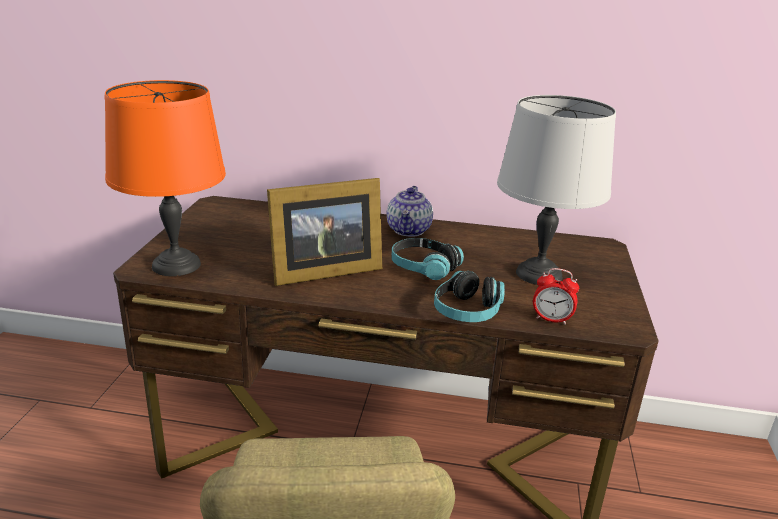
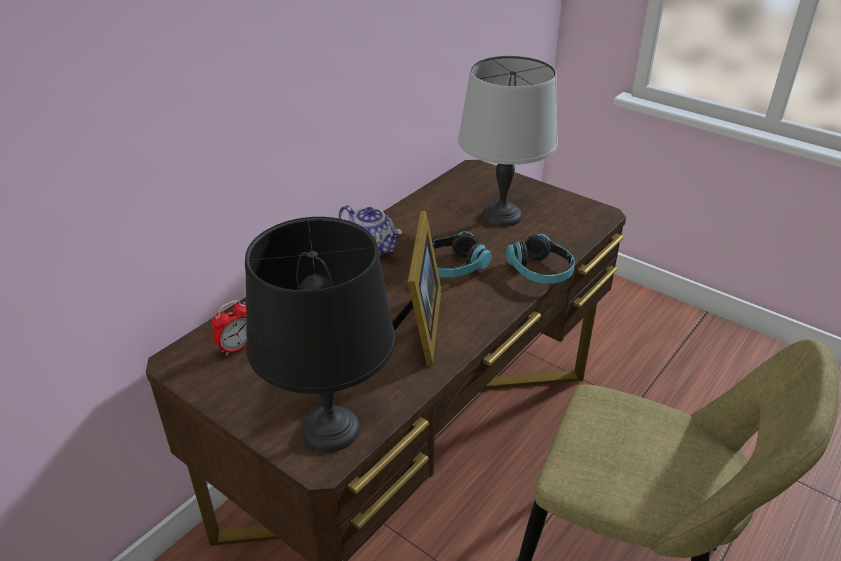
camera: 60 degrees left, 10 degrees up
(177, 265) = (332, 429): orange table lamp -> black table lamp
(551, 319) = (573, 238): alarm clock -> alarm clock (237, 347)

